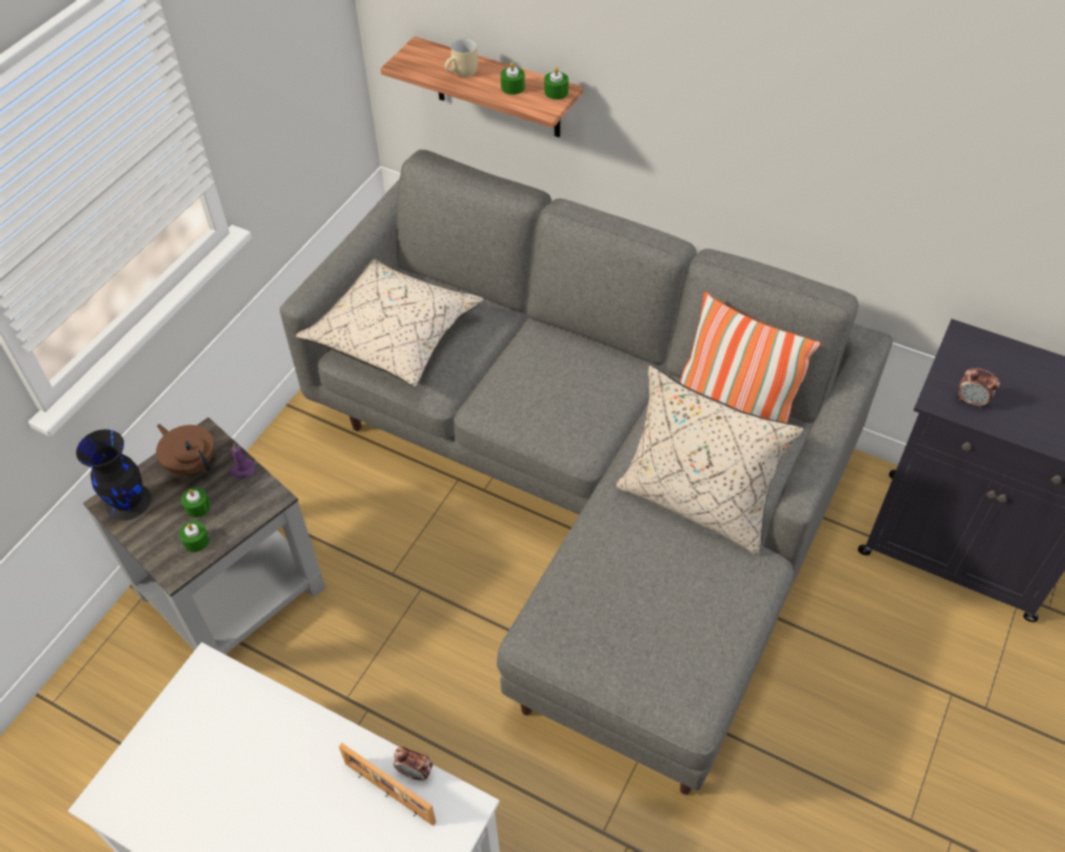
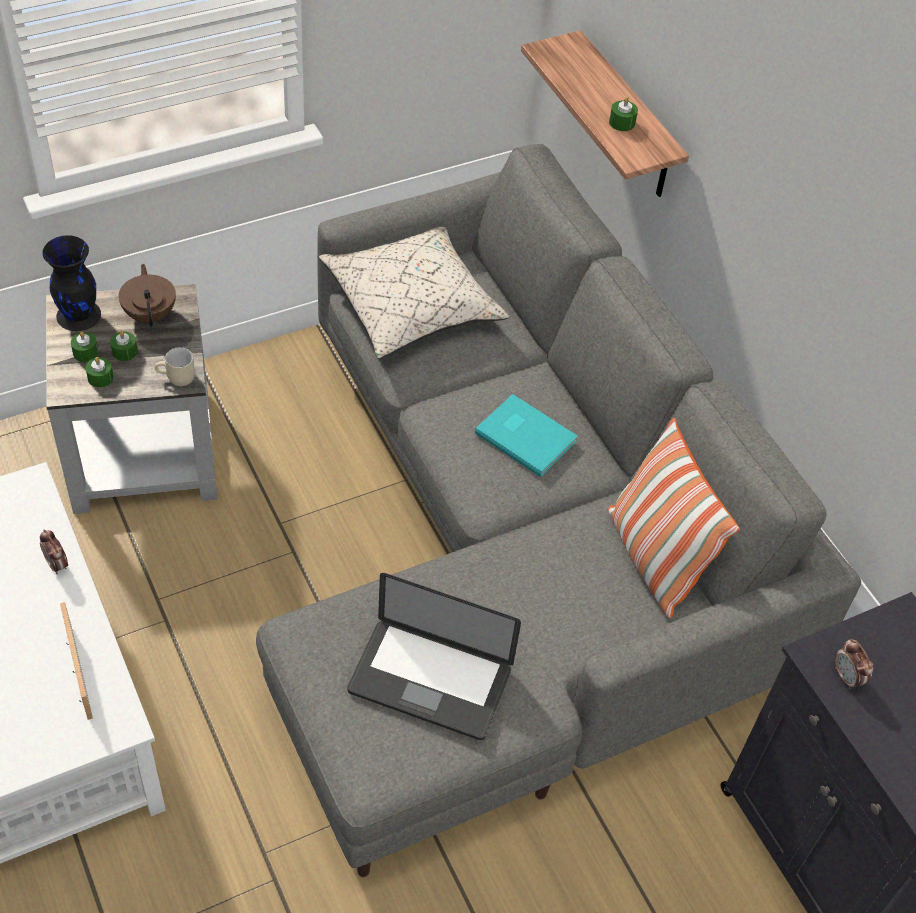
camera: 30 degrees right, 0 degrees up
(242, 470) = (183, 343): purple candle -> none
(415, 772) = (111, 670): alarm clock -> alarm clock (57, 564)
(463, 73) = (590, 86): beige mug -> beige mug (176, 379)
(556, 92) = (657, 148): green candle -> green candle (85, 352)
(567, 380) = (526, 435): none -> turquoise book
(667, 604) = (430, 680): none -> laptop
(697, 502) = (541, 614): beige pillow -> none

